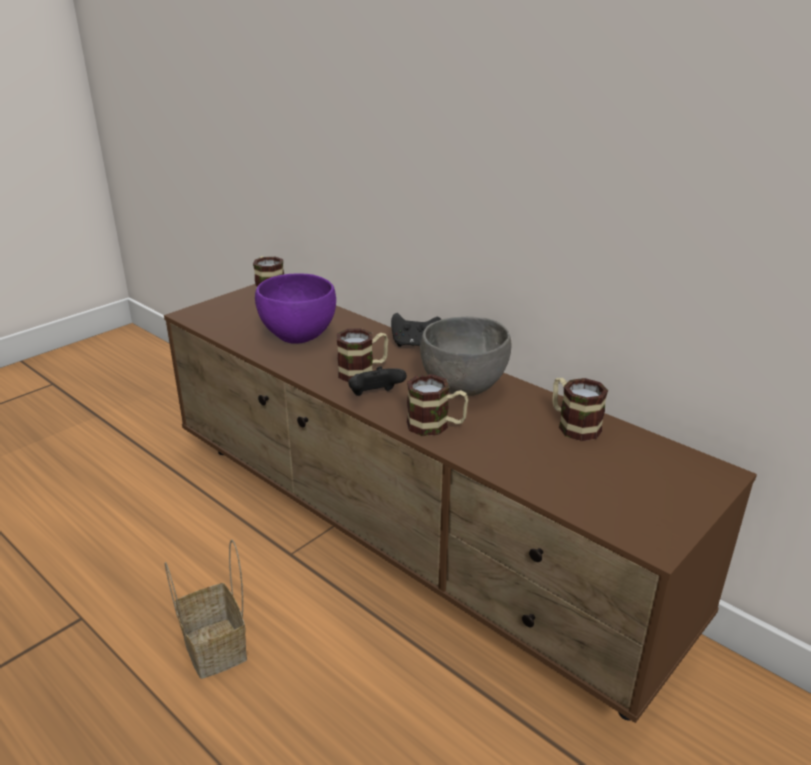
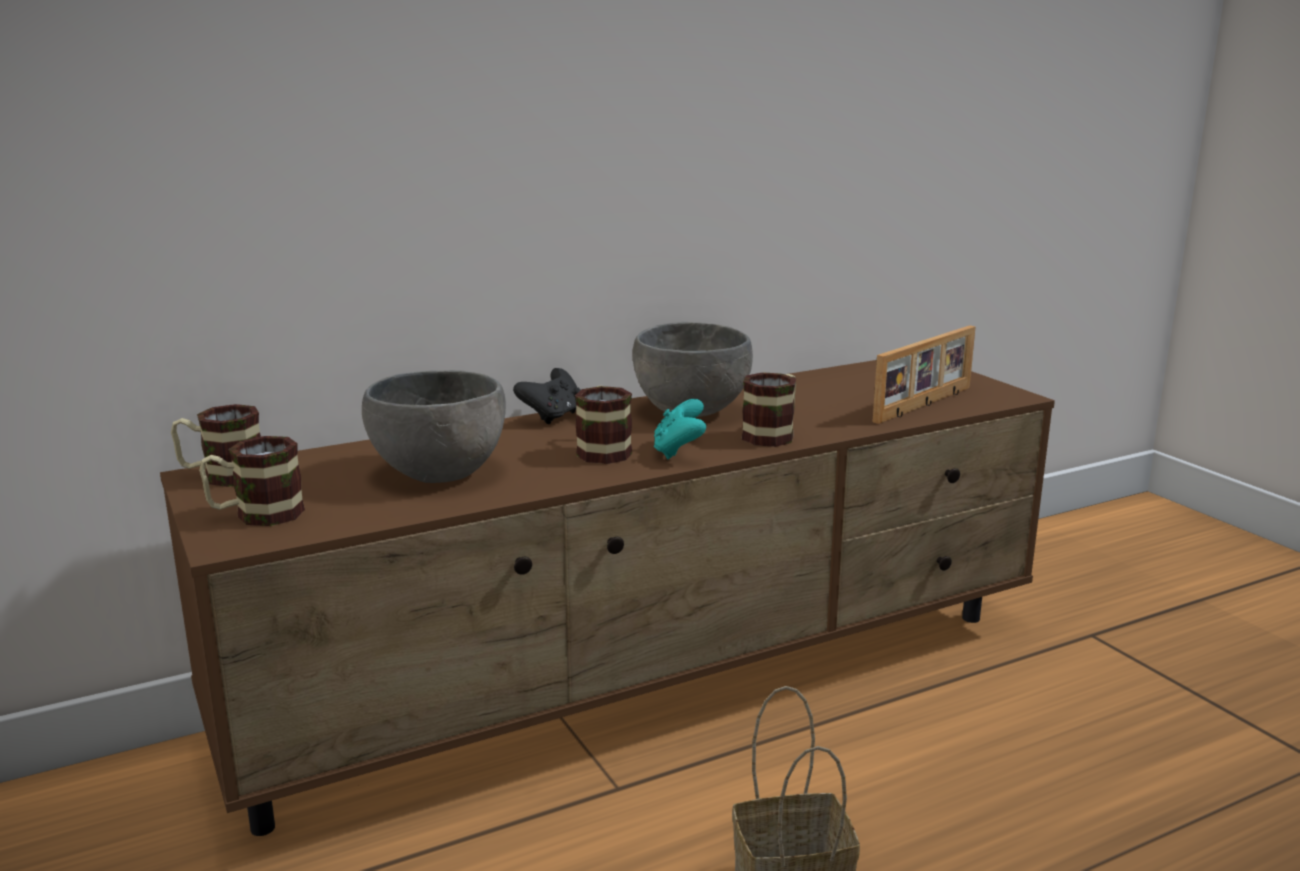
camera: 70 degrees left, 10 degrees down
(298, 336) = (441, 472): purple bowl -> grey bowl
(375, 397) = (679, 451): black game controller -> turquoise game controller
(573, 425) = (807, 386): mug -> mug (256, 515)
(573, 490) = (925, 405): none -> picture frame

